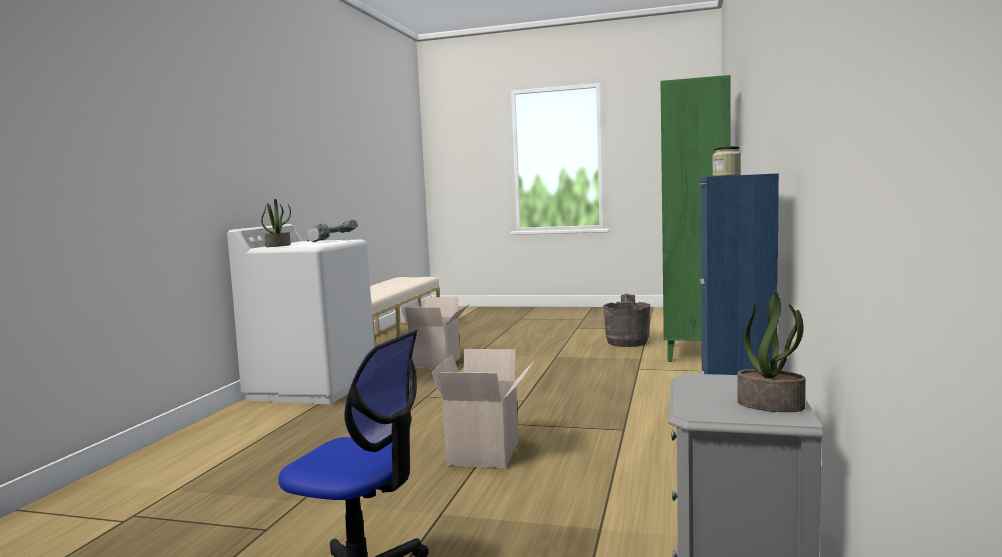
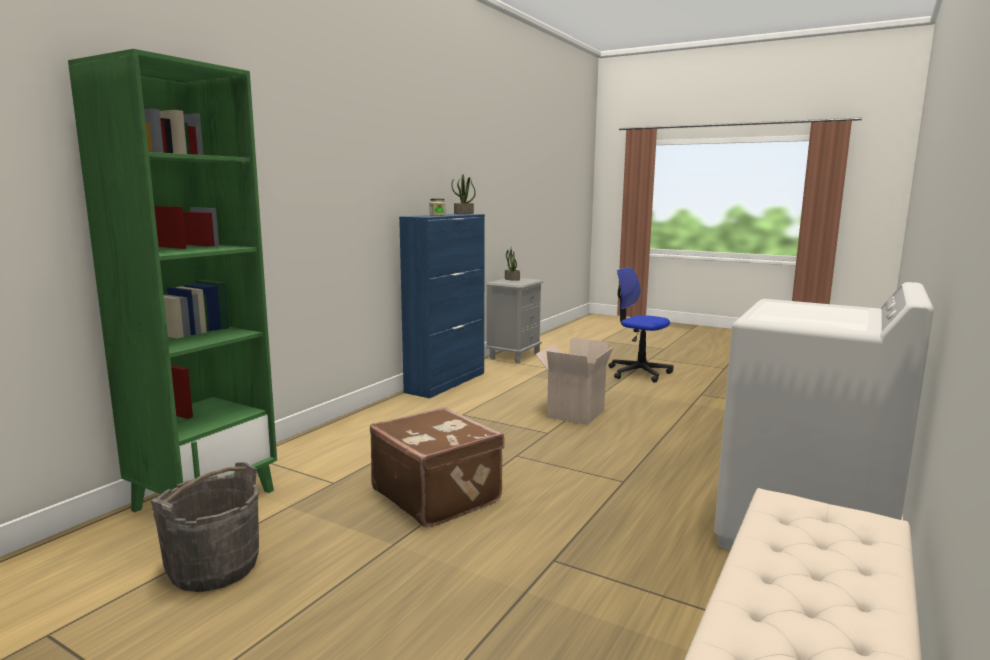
camera: 165 degrees left, 5 degrees up
(278, 246) = (851, 311): potted plant -> potted plant (463, 213)
(332, 240) = (793, 320): power drill -> none
(437, 363) = (610, 572): cardboard box -> none
(558, 373) = (437, 495): none -> brown suitcase

